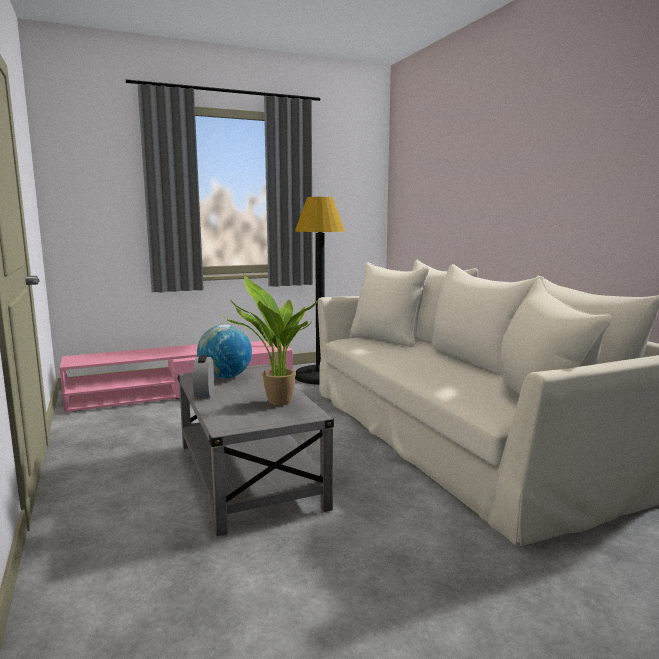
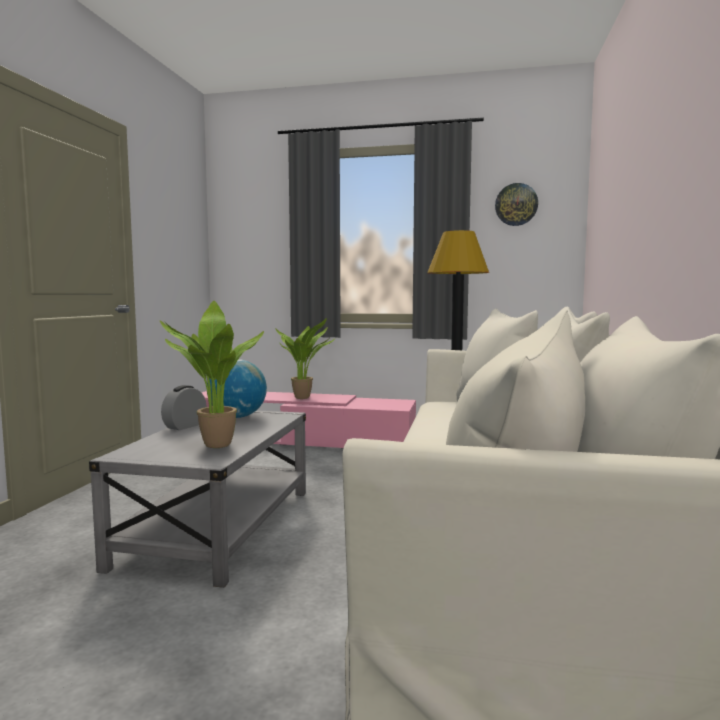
camera: 35 degrees right, 5 degrees down
(185, 351) = (304, 397): none -> potted plant
(341, 172) = (516, 204): none -> wall clock

